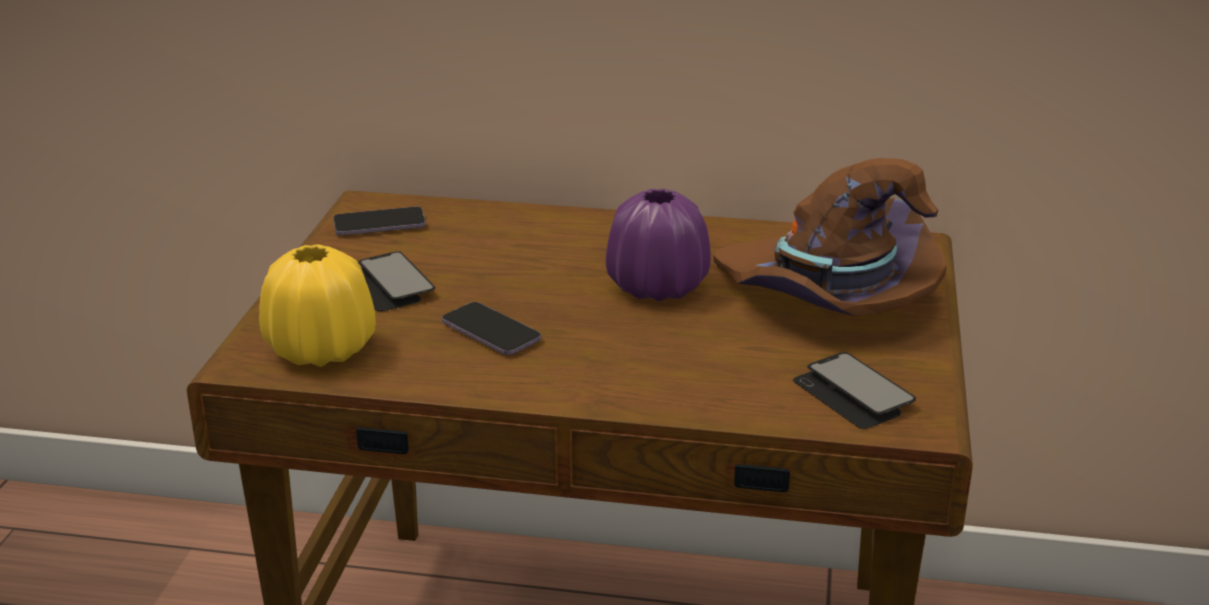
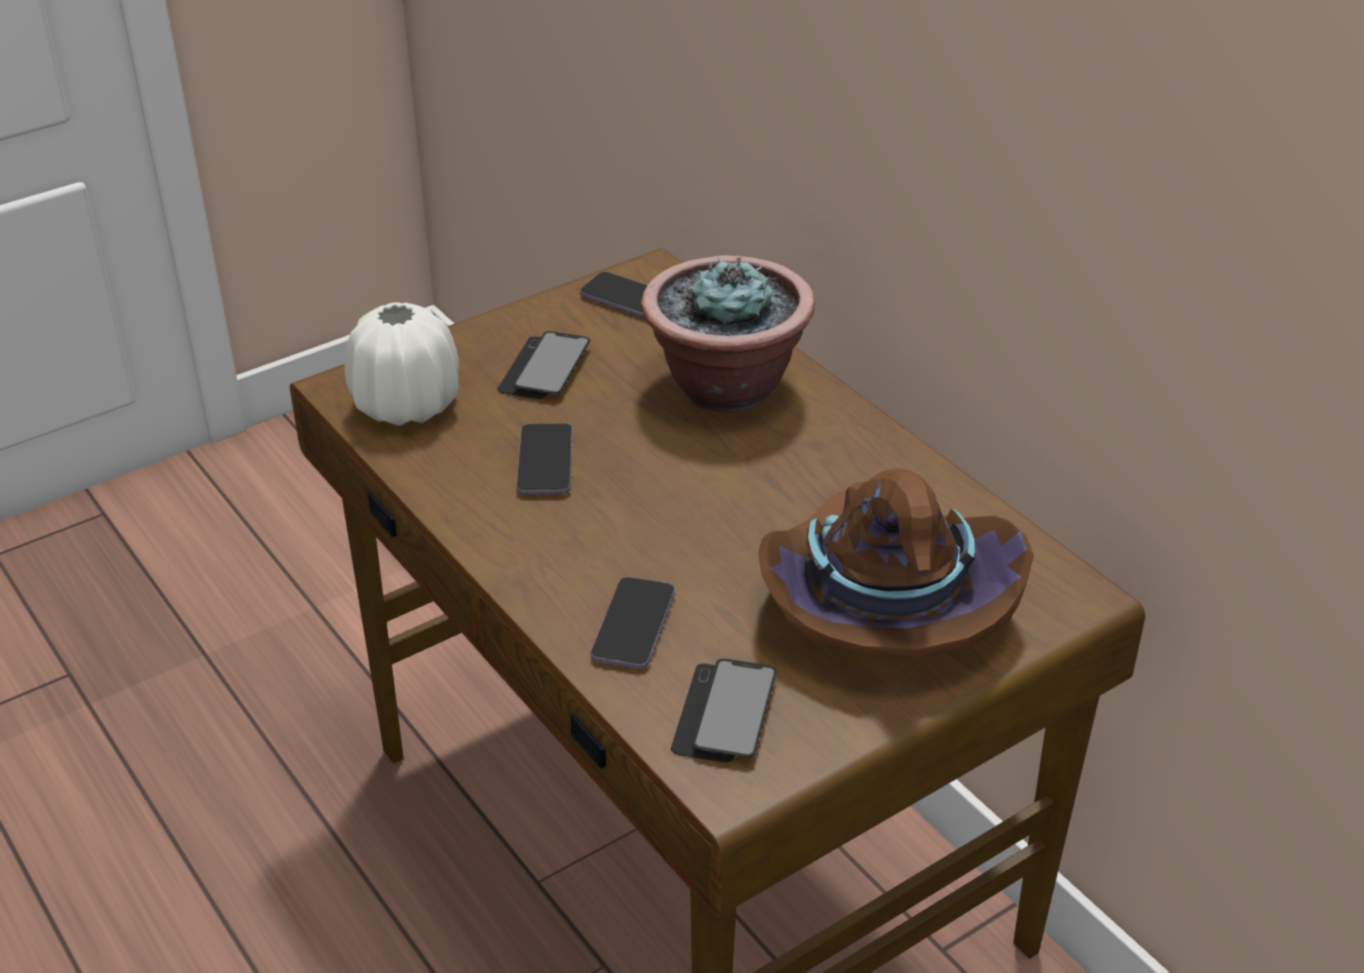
camera: 45 degrees right, 10 degrees up
(321, 350) = (406, 405): yellow vase -> white vase
(534, 240) = (725, 386): none -> potted plant
(657, 287) = (747, 496): purple vase -> none
(717, 383) = (633, 626): none -> phone

